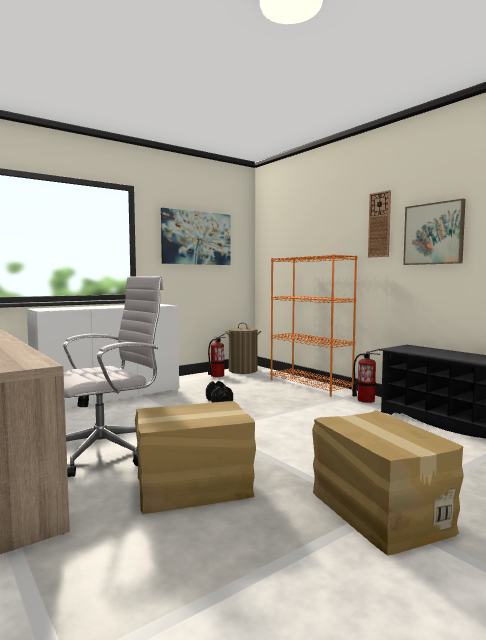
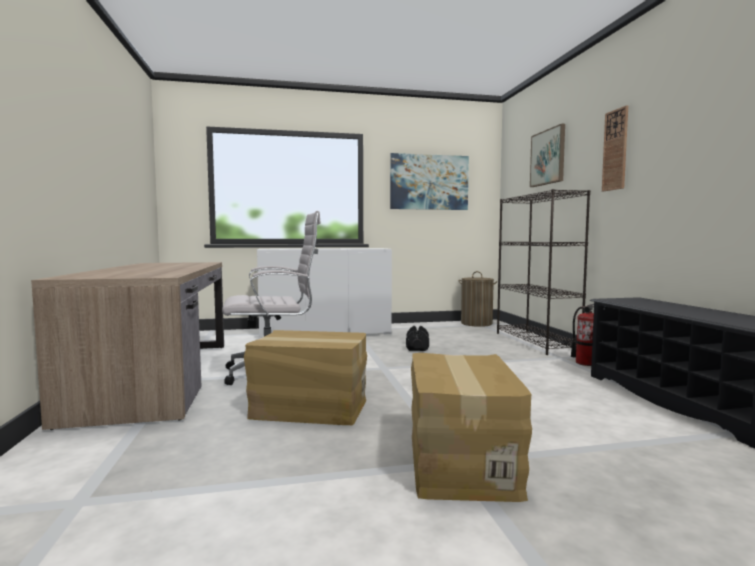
camera: 25 degrees right, 0 degrees up
(217, 375) = (444, 325): fire extinguisher -> none
(310, 385) = (536, 342): orange bookcase -> black bookcase
(433, 234) = (674, 154): picture -> picture (548, 157)

